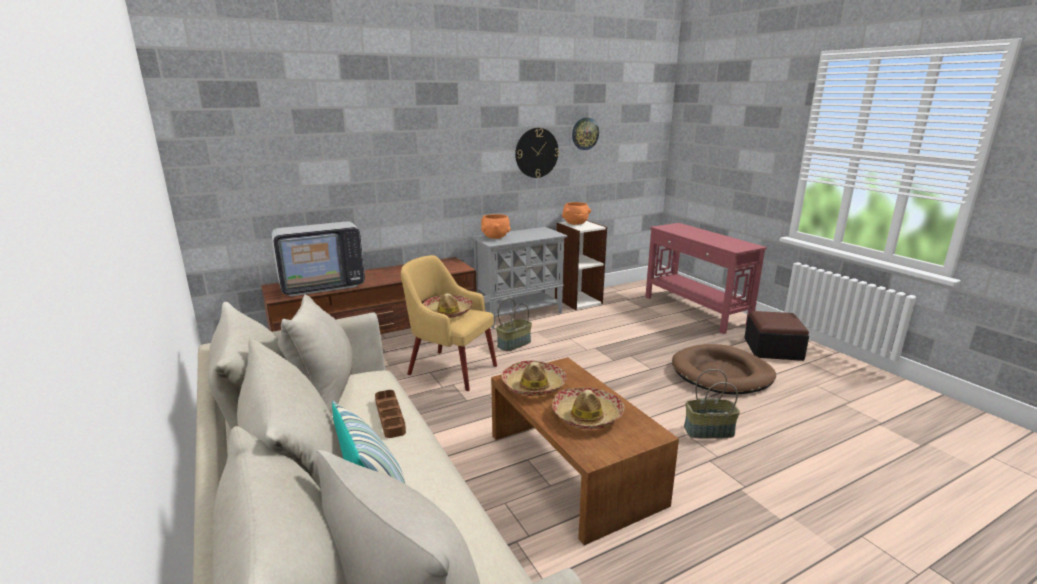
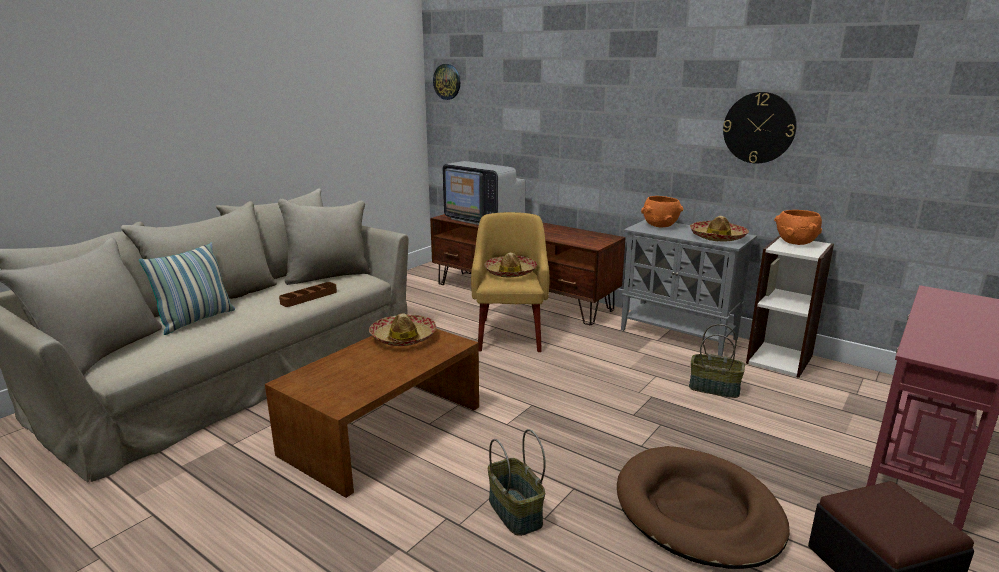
camera: 65 degrees right, 0 degrees up
(514, 344) = (598, 349): basket -> basket (714, 388)
(585, 133) = (856, 107): wall clock -> wall clock (447, 81)
(587, 415) = (359, 369): hat -> hat (717, 237)

